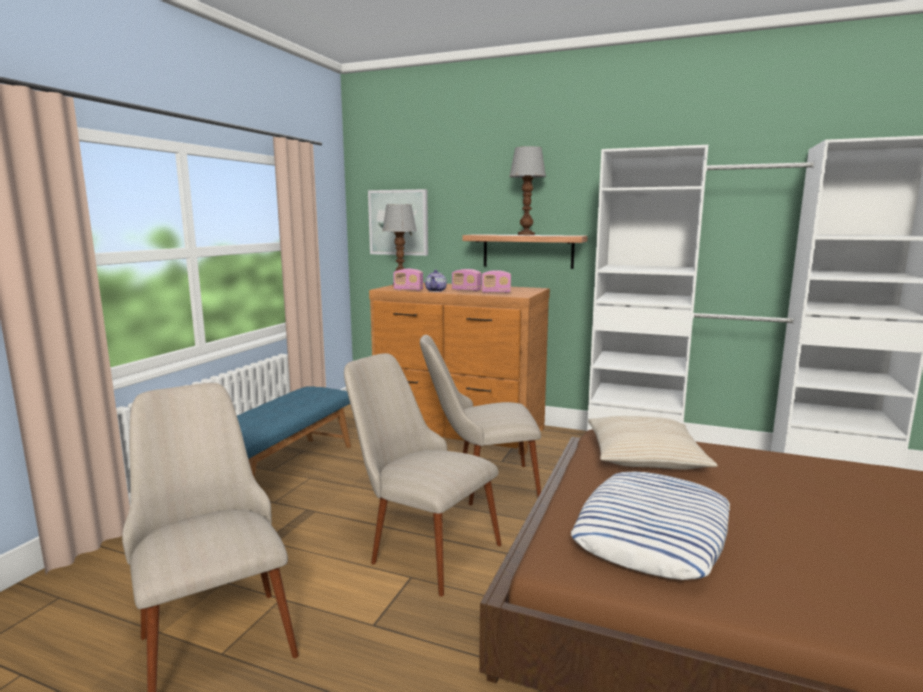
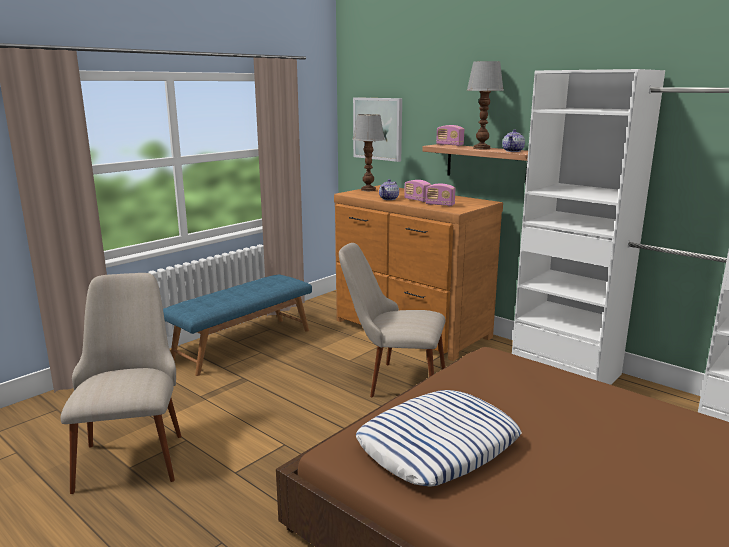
camera: 20 degrees right, 5 degrees up
(408, 290) = (366, 196): radio -> radio (449, 145)
(420, 546) = (307, 422): beige chair -> none
(561, 235) = (513, 151): none -> teapot
(644, 456) = (503, 379): beige pillow -> none

